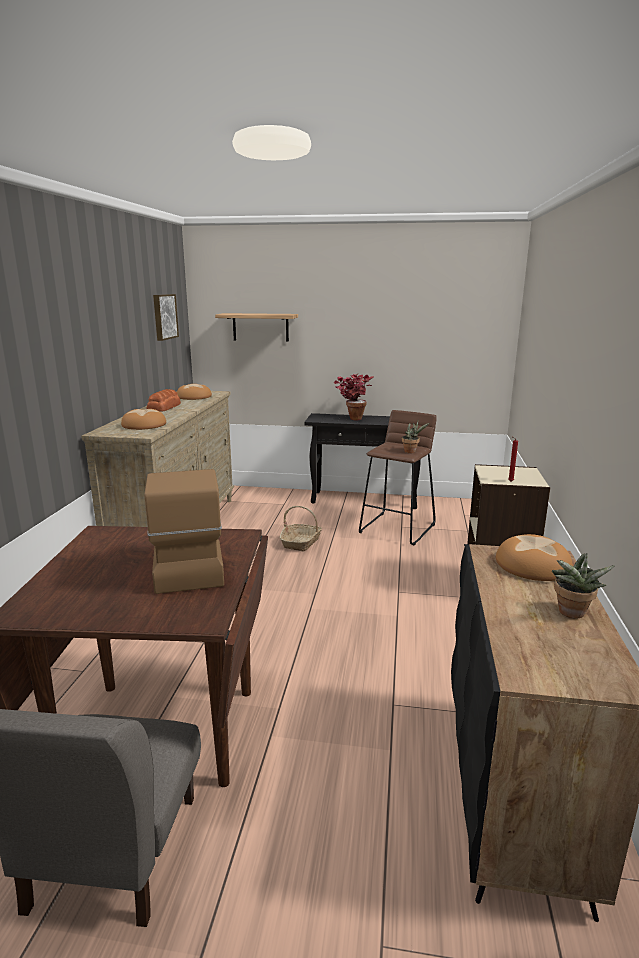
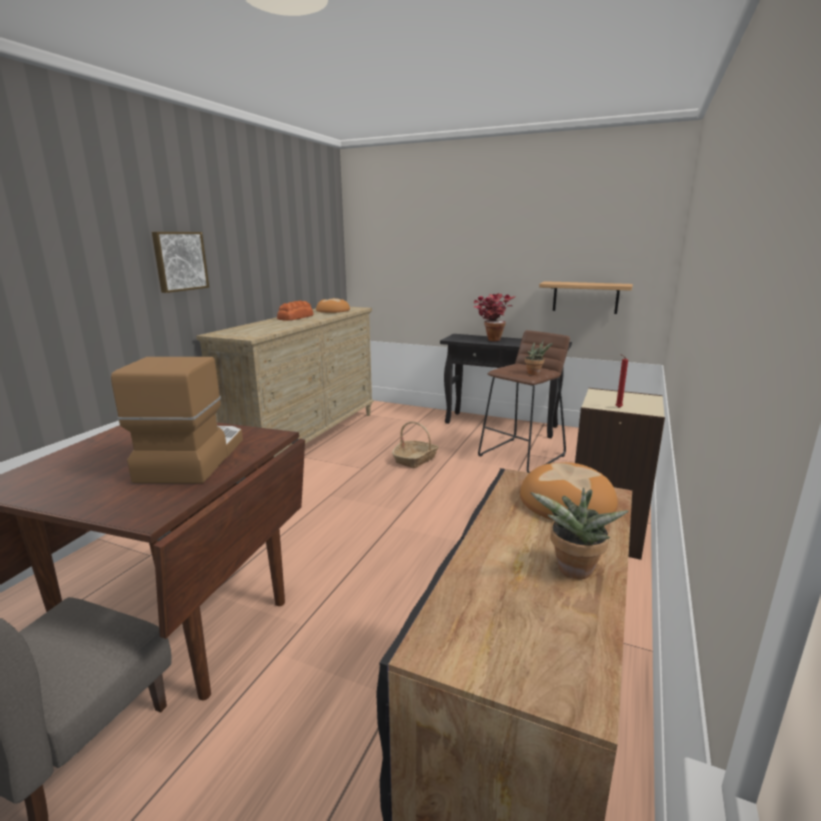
camera: 15 degrees right, 0 degrees up
(144, 425) = (259, 330): bread -> none
(164, 316) = (311, 233): picture -> picture (179, 261)
(260, 327) = (408, 246): shelf -> shelf (585, 297)

